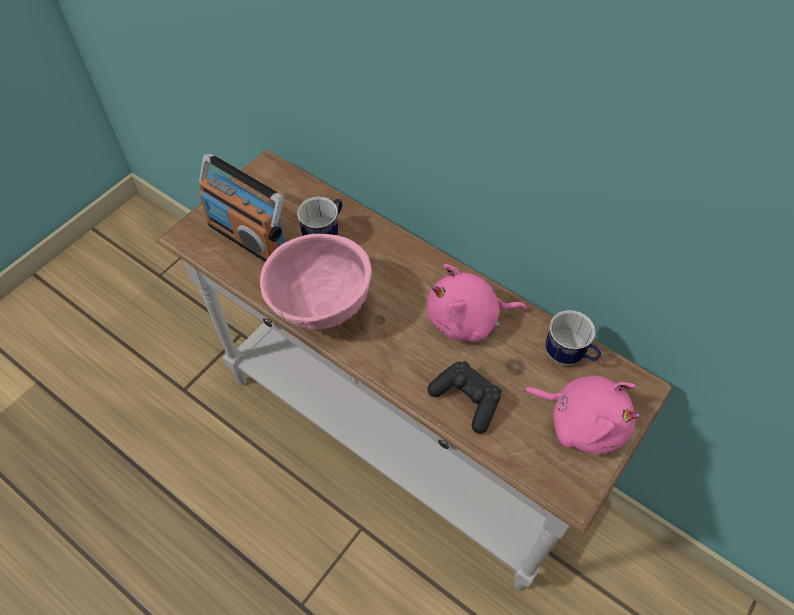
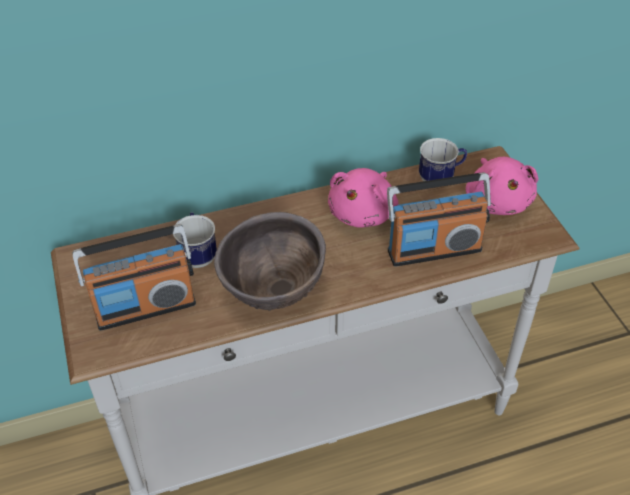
camera: 55 degrees left, 10 degrees down
(321, 309) = (273, 294): pink bowl -> brown bowl
(466, 400) = (433, 249): black game controller -> radio
(582, 422) = (497, 200): pink plush toy -> pink plush toy turned 105 degrees clockwise

